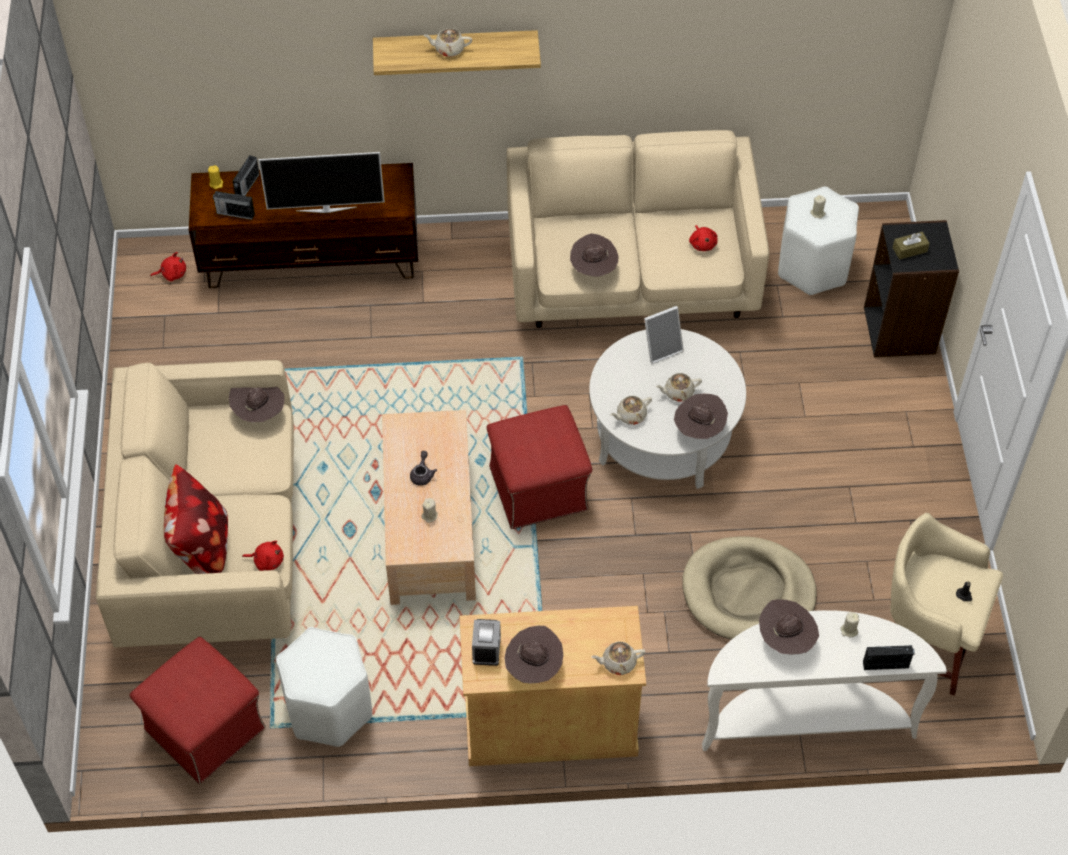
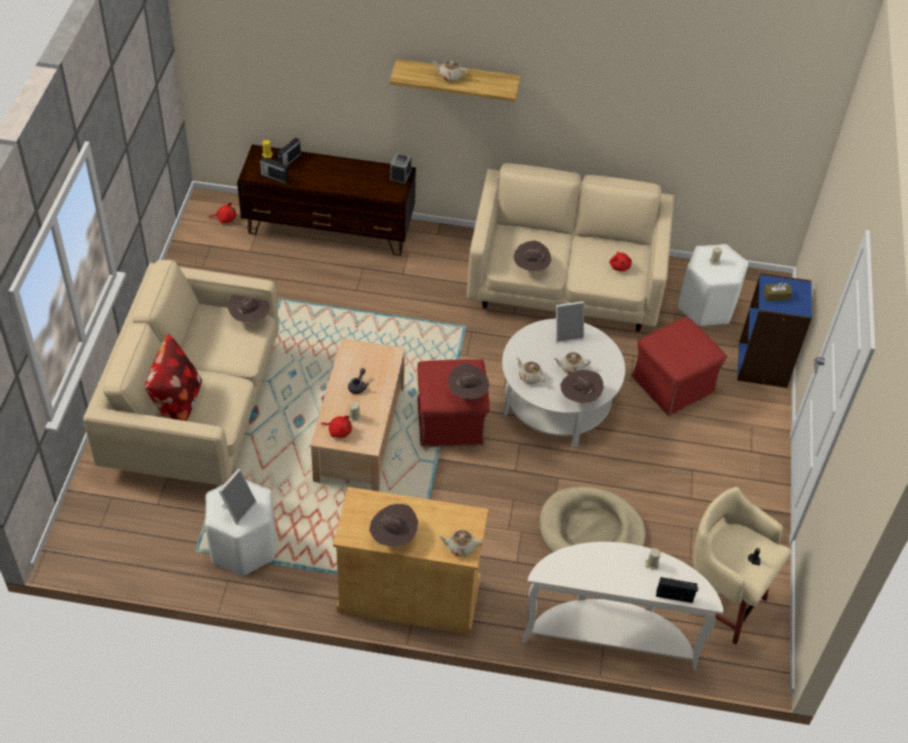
camera: 10 degrees right, 5 degrees down
(204, 730) = (145, 541): red ottoman -> red ottoman (672, 385)
(267, 561) = (222, 423): red plush toy -> red plush toy (338, 431)
(322, 668) = (238, 508): none -> picture frame
(326, 208) = (342, 186): television -> none
(486, 649) = (361, 515): alarm clock -> alarm clock (400, 175)
(630, 415) = (529, 377): beige teapot -> beige teapot turned 60 degrees clockwise
(786, 639) = (599, 560): brown hat -> brown hat (468, 393)
(900, 330) = (763, 365): black bookcase -> blue bookcase

